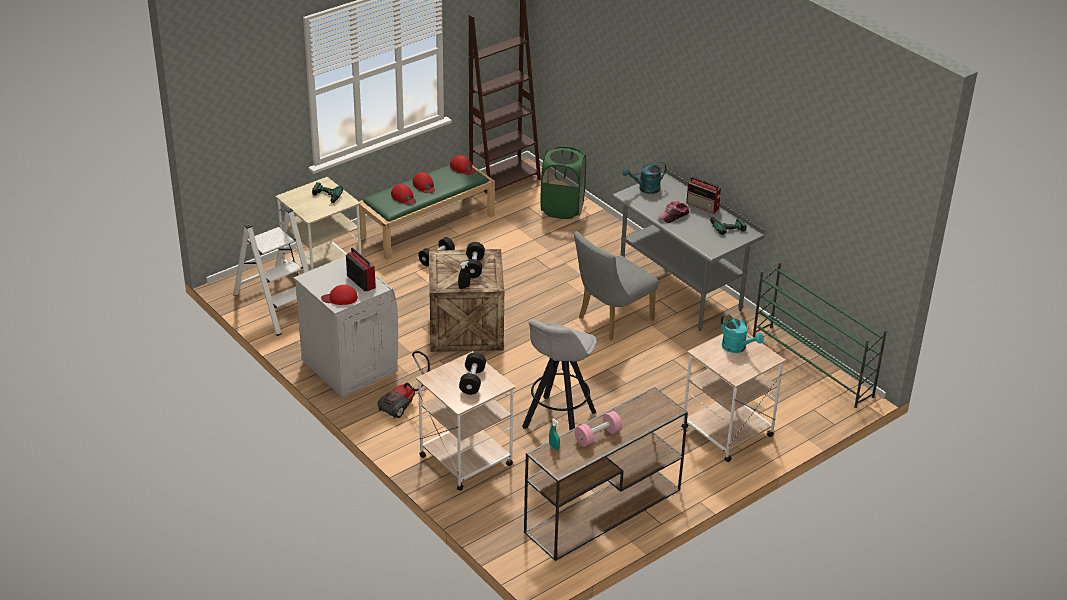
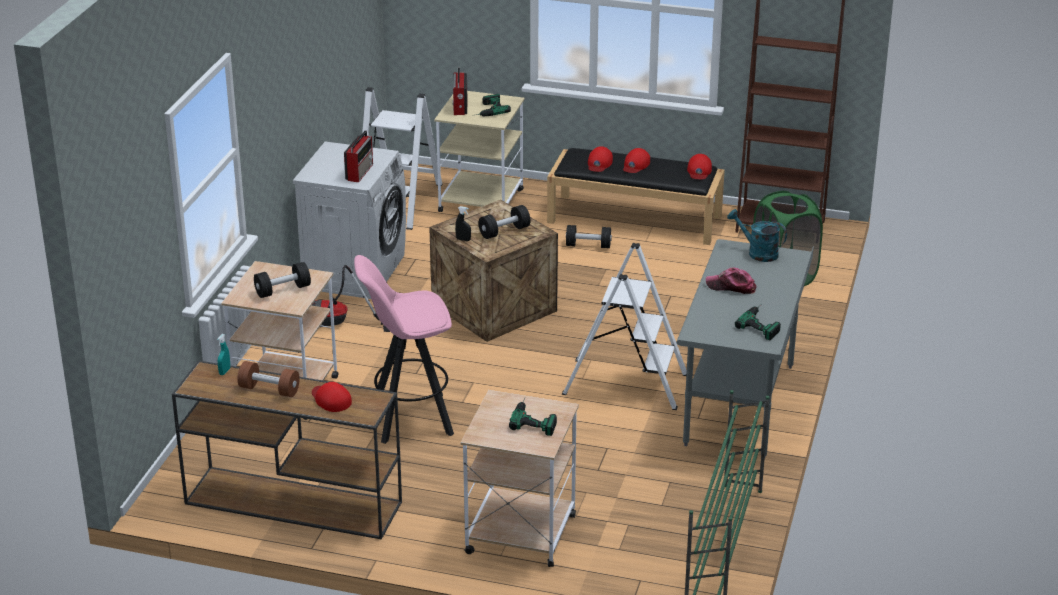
camera: 55 degrees right, 5 degrees down
(340, 298) = (319, 173): red cap -> red cap (331, 399)
(427, 225) = (635, 219): green bench -> black bench
(558, 421) = (409, 418): grey stool -> pink stool
(597, 436) = (269, 390): pink dumbbell -> brown dumbbell
(611, 320) = (623, 383): grey chair -> white step ladder
(703, 206) = (778, 297): radio -> radio (460, 107)
(737, 348) = (535, 418): turquoise watering can -> power drill

